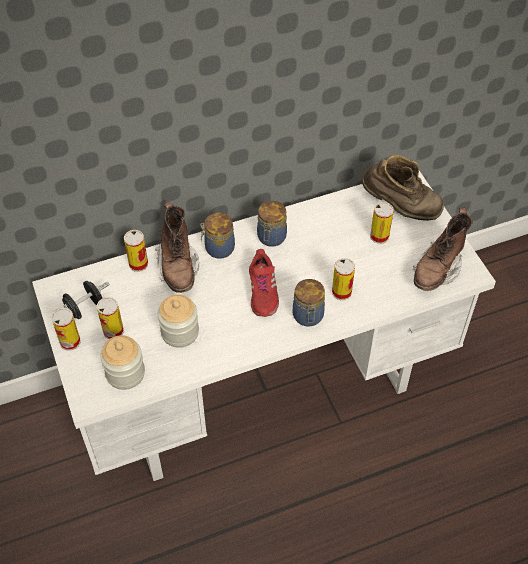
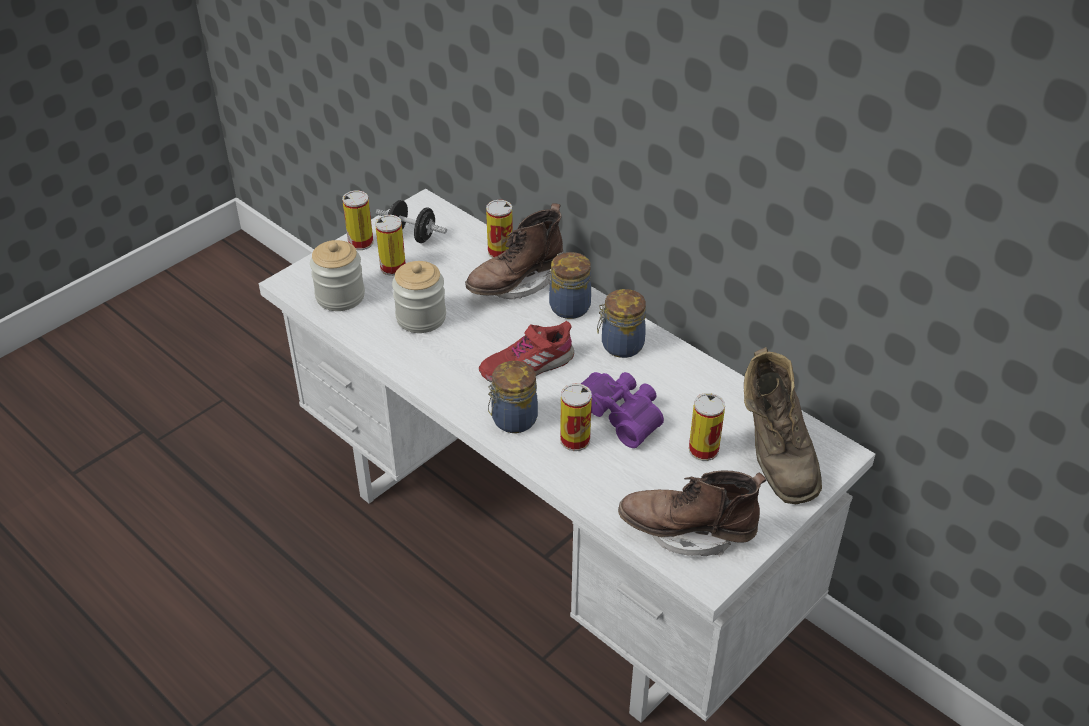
camera: 65 degrees right, 10 degrees down
(330, 262) = (619, 414): none -> purple binoculars

